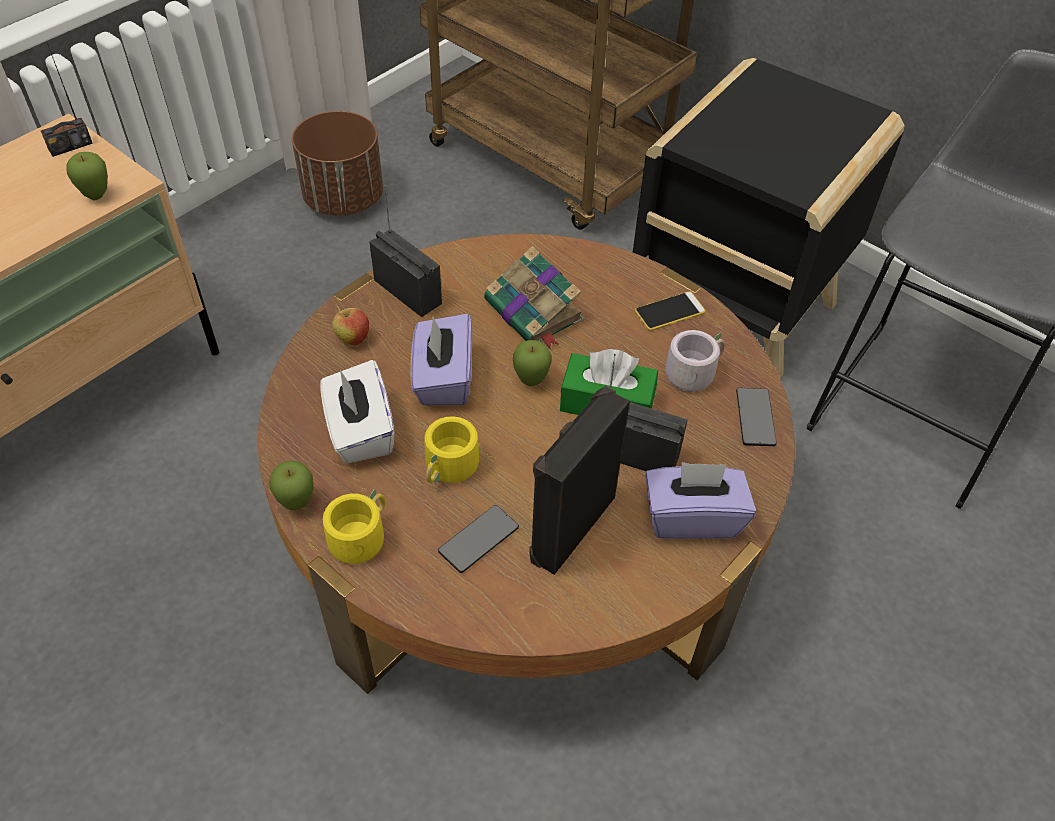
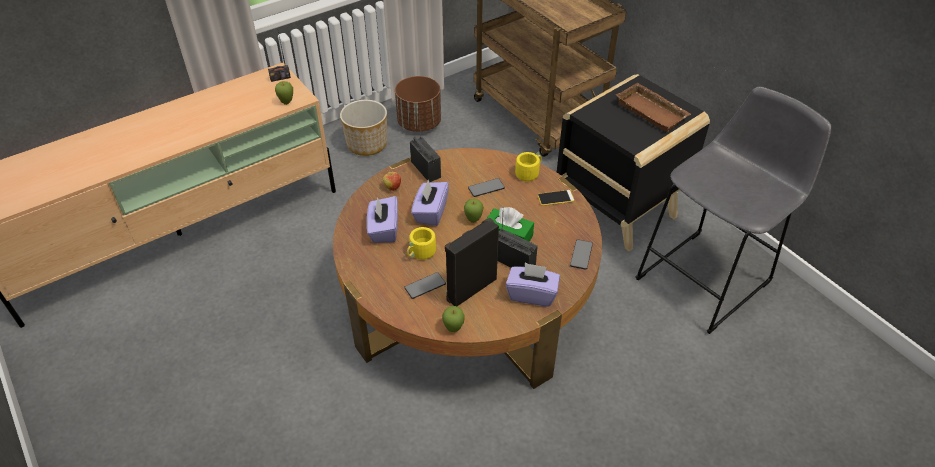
camera: 15 degrees right, 5 degrees down
(257, 251) = (367, 144): none -> planter
(297, 504) = (345, 256): apple -> apple (453, 329)
(358, 536) = (370, 275): yellow mug -> yellow mug (528, 172)
(360, 431) = (383, 230): white tissue box -> purple tissue box
(535, 312) = (486, 188): book -> phone
(692, 371) = (556, 228): grey mug -> none
(807, 122) = (653, 111): none -> brown tray

